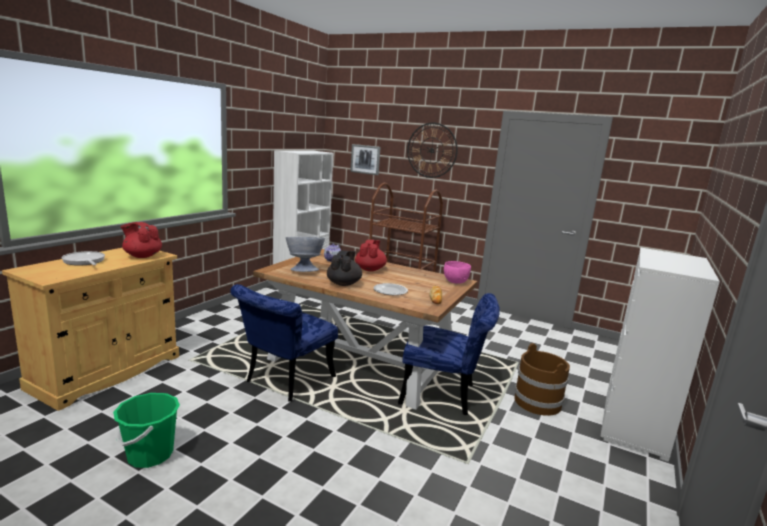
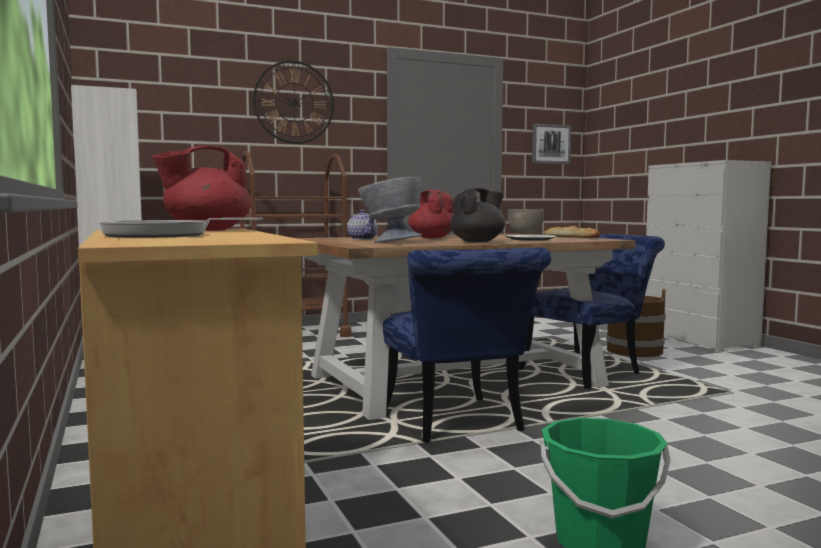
camera: 50 degrees left, 10 degrees down
(344, 283) = (478, 242): black teapot -> black teapot turned 90 degrees clockwise
(365, 159) = (174, 121): picture -> picture (551, 144)
(455, 282) = (525, 234): pink bowl -> grey bowl

